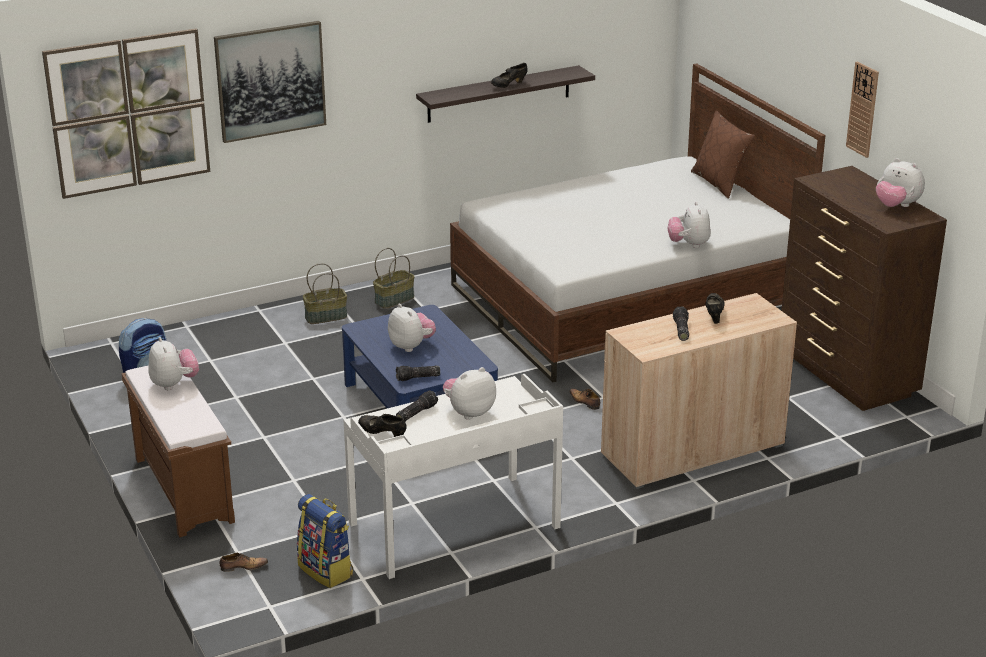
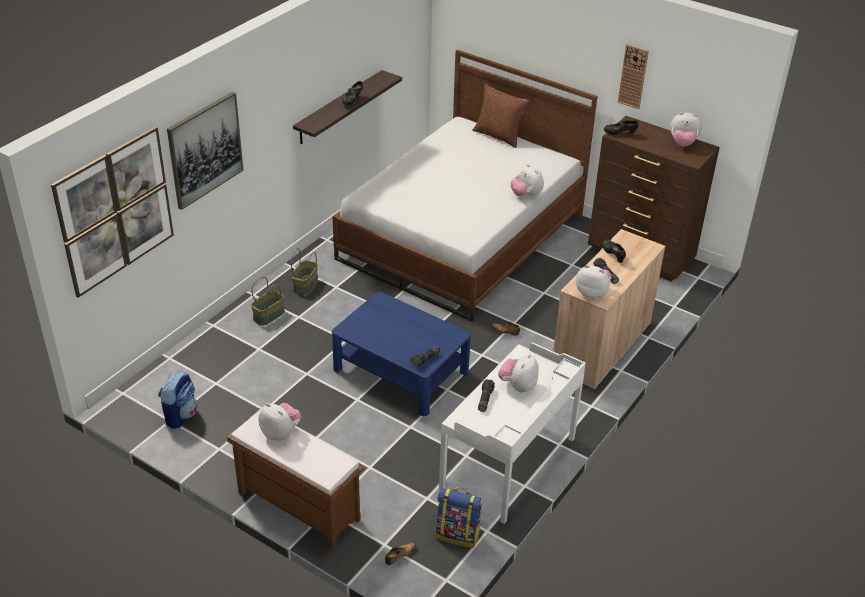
camera: 30 degrees left, 10 degrees up
(383, 434) = (480, 426): black shoe -> black shoe (619, 134)
(411, 346) = (396, 333): plush toy -> plush toy (592, 293)

